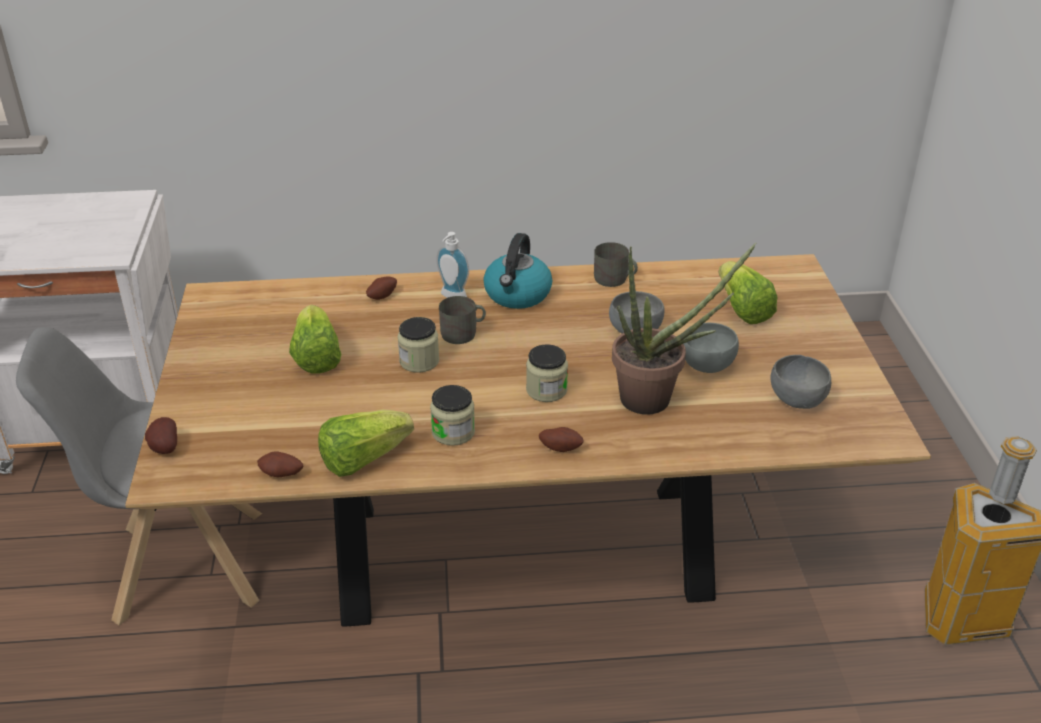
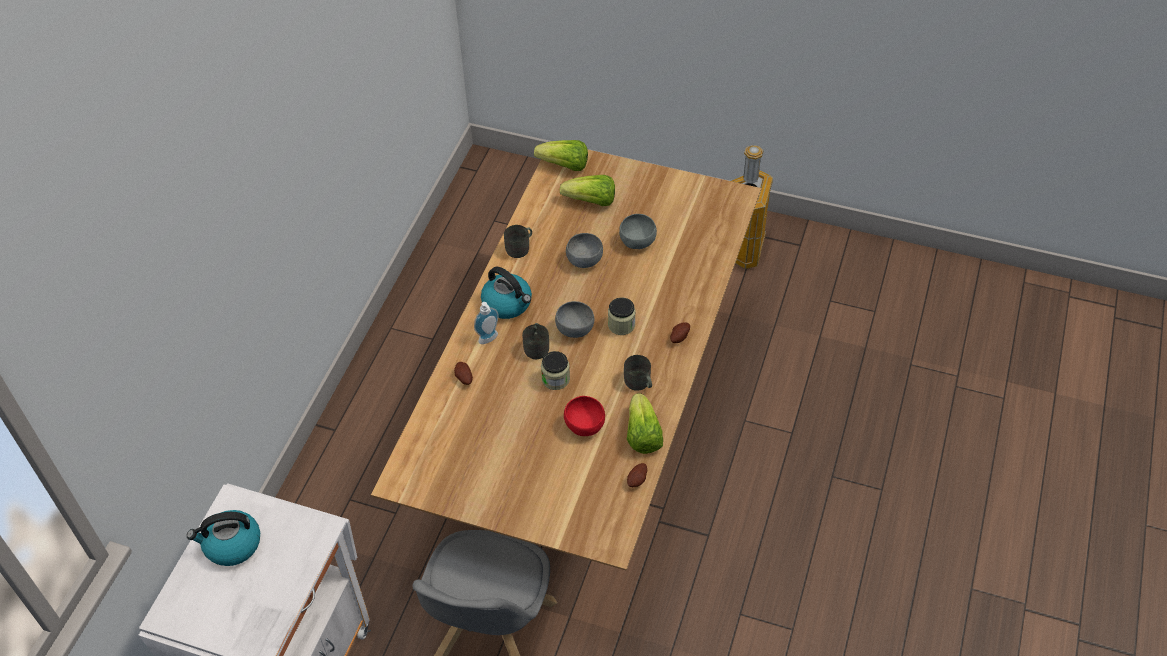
camera: 65 degrees left, 15 degrees up
(80, 213) = (231, 545): none -> kettle
(163, 448) = (578, 539): potato -> none
(316, 357) = (519, 434): lettuce -> lettuce (564, 165)
(354, 405) = (585, 425): none -> red bowl
(453, 432) = (639, 383): jar -> grey mug
(657, 400) = (658, 277): potted plant -> none
(797, 399) = (690, 217): grey bowl -> grey bowl (575, 329)

